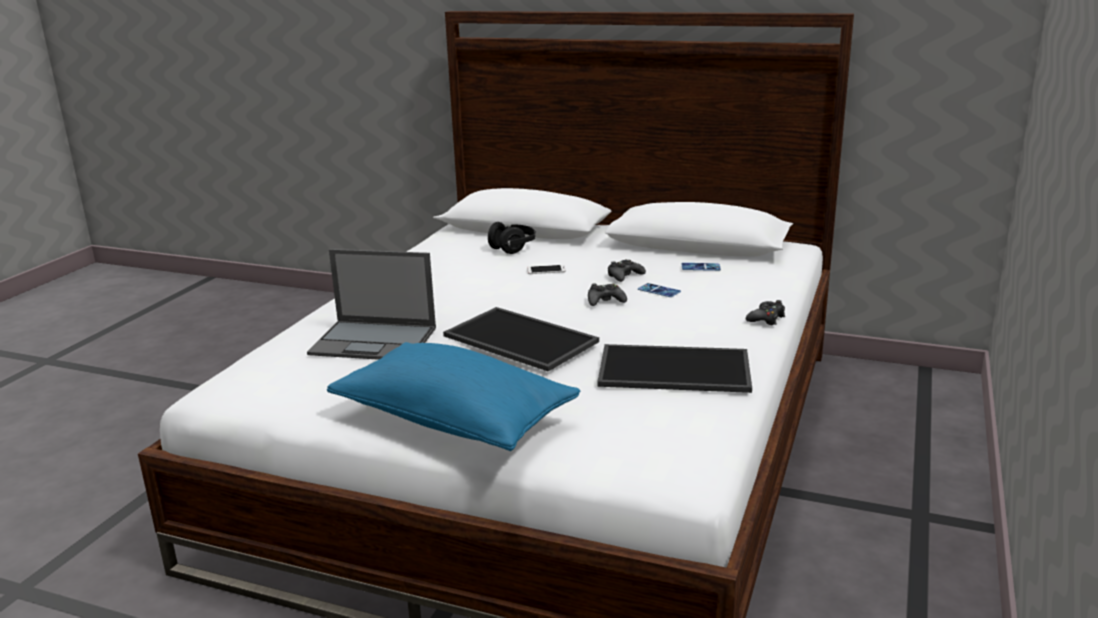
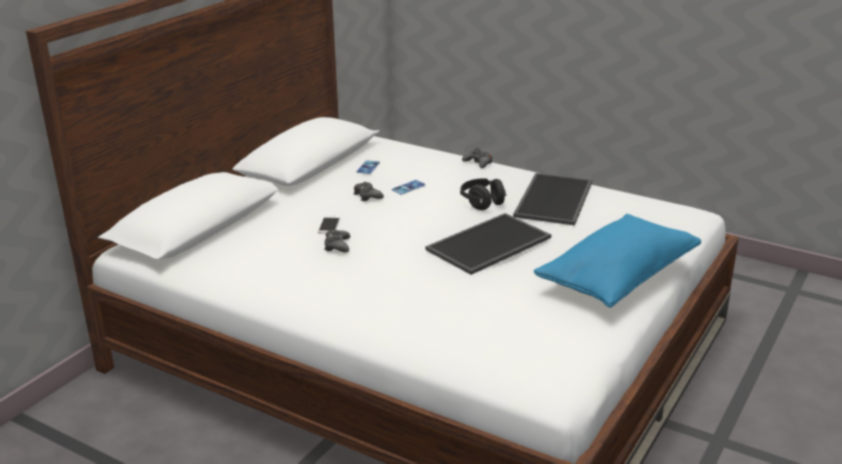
camera: 80 degrees left, 5 degrees up
(375, 341) = (474, 304): laptop -> none
(513, 248) = (256, 235): black headphones -> black headphones (482, 203)
(605, 301) = (419, 208): black game controller -> black game controller (337, 246)

